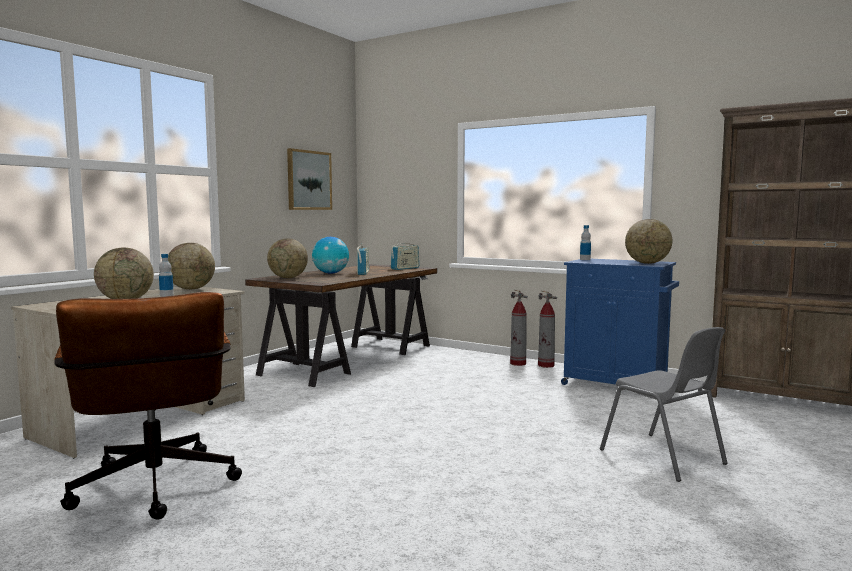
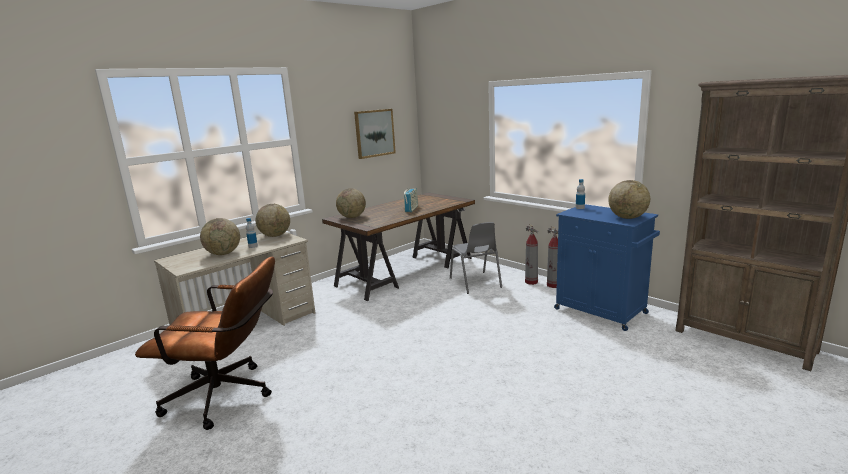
camera: 15 degrees right, 10 degrees up
(155, 491) = (228, 397): brown office chair -> brown office chair turned 75 degrees counterclockwise
(331, 273) = (387, 209): globe -> none
(405, 268) = (449, 201): radio -> none
(663, 457) = (594, 400): grey chair -> grey chair (475, 283)

